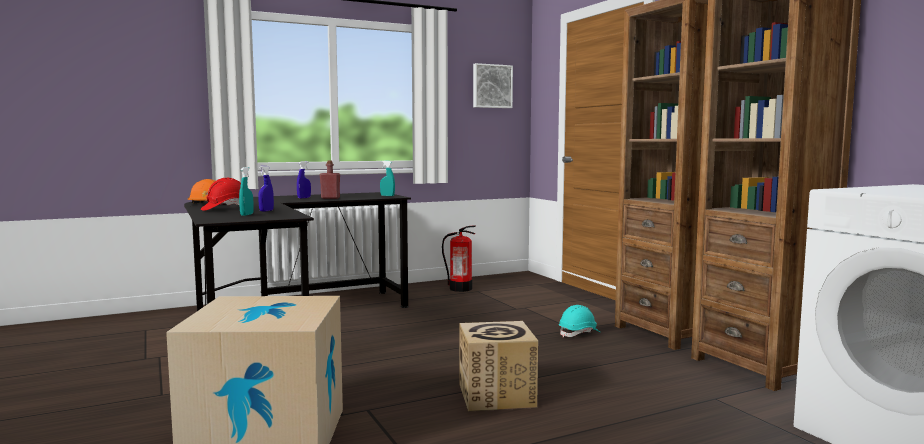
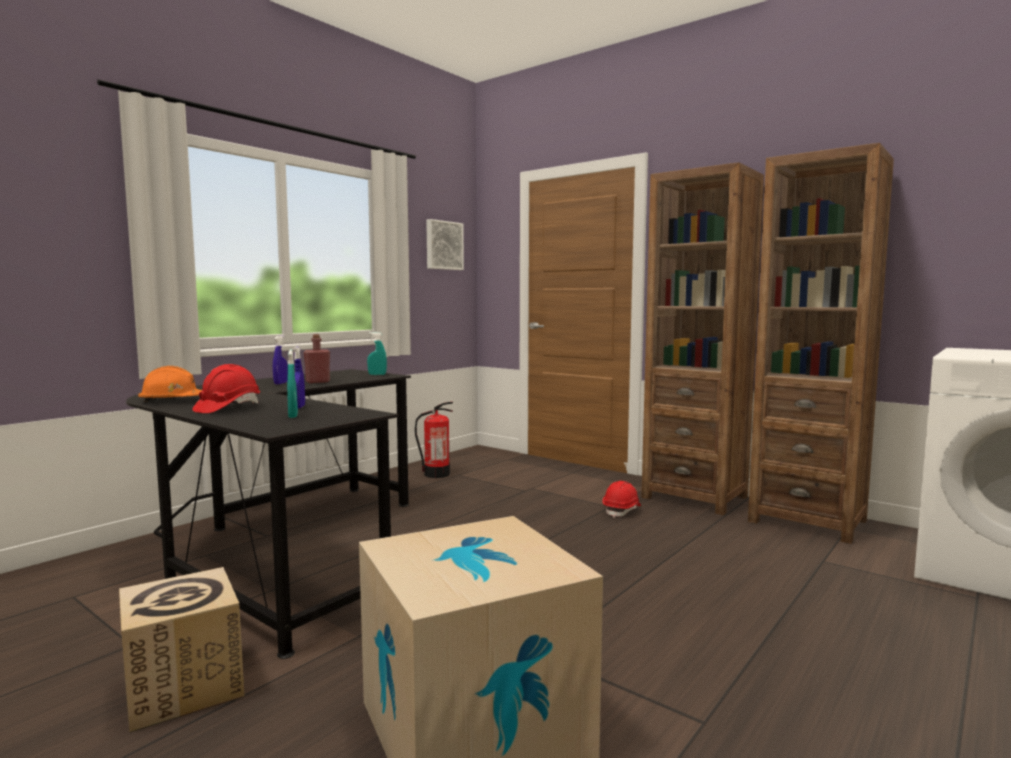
camera: 25 degrees left, 0 degrees up
(496, 395) = (646, 600): cardboard box -> cardboard box (184, 687)
(579, 333) = (622, 510): turquoise hard hat -> red hard hat

